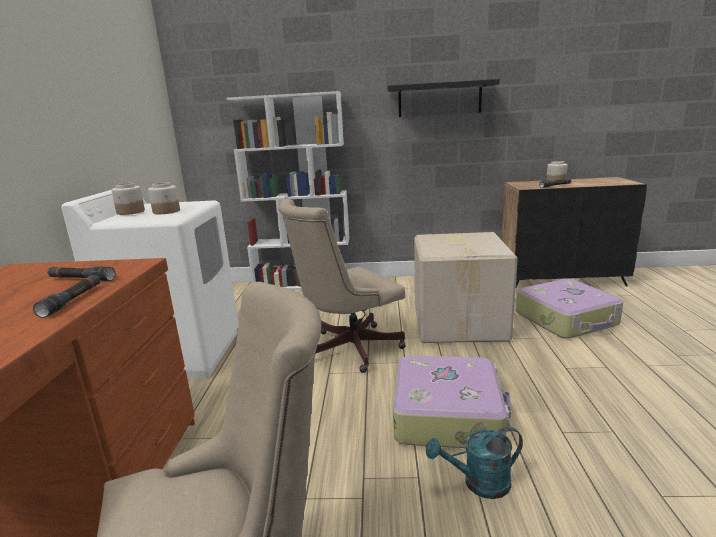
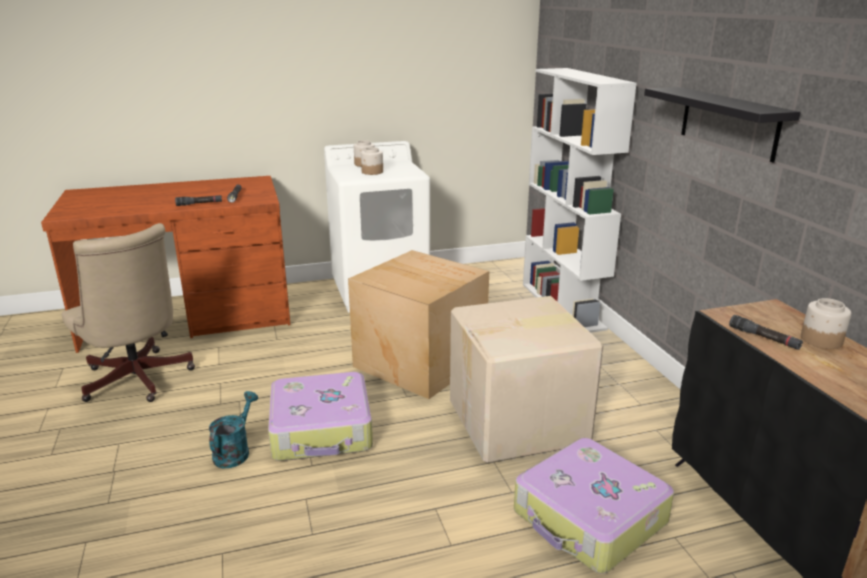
camera: 70 degrees right, 5 degrees up
(347, 349) = (420, 361): beige office chair -> cardboard box
(478, 483) = (235, 451): turquoise watering can -> turquoise watering can turned 45 degrees clockwise

